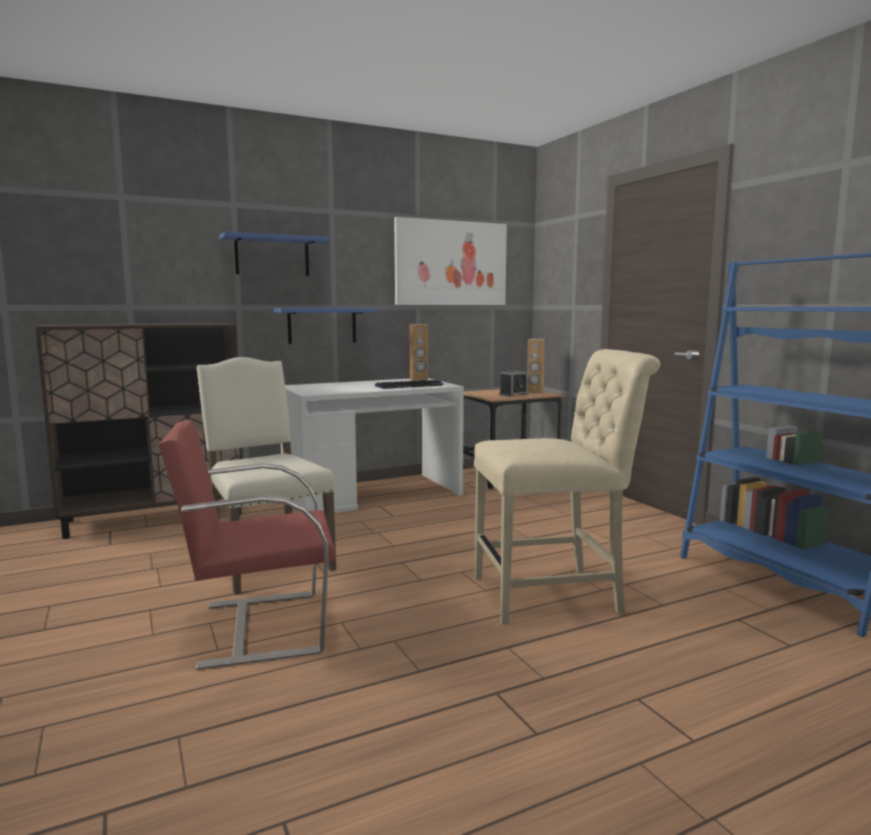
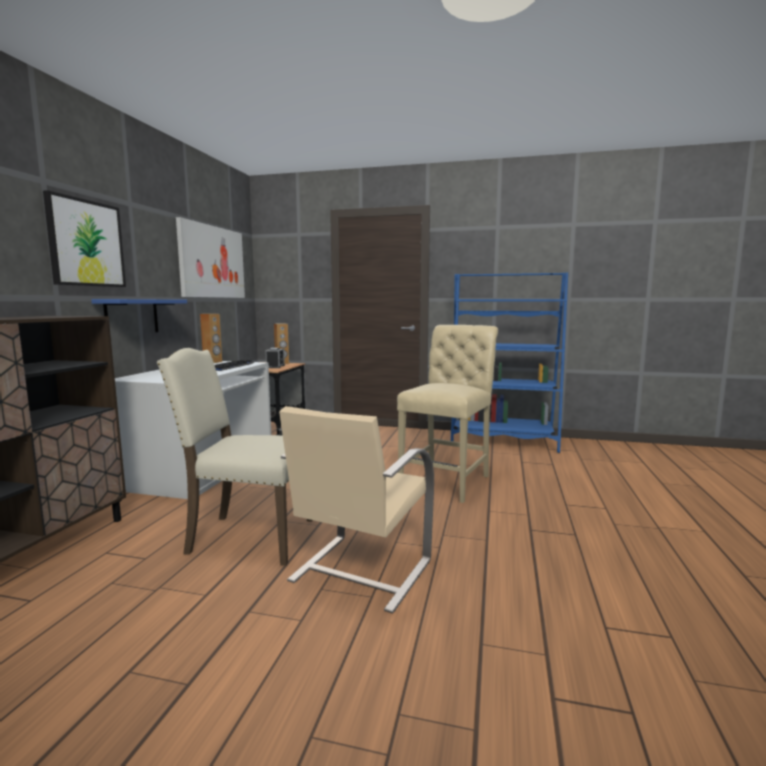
camera: 50 degrees left, 0 degrees up
(258, 627) = (359, 571): red chair -> beige chair
(272, 256) = (86, 243): blue shelf -> picture

